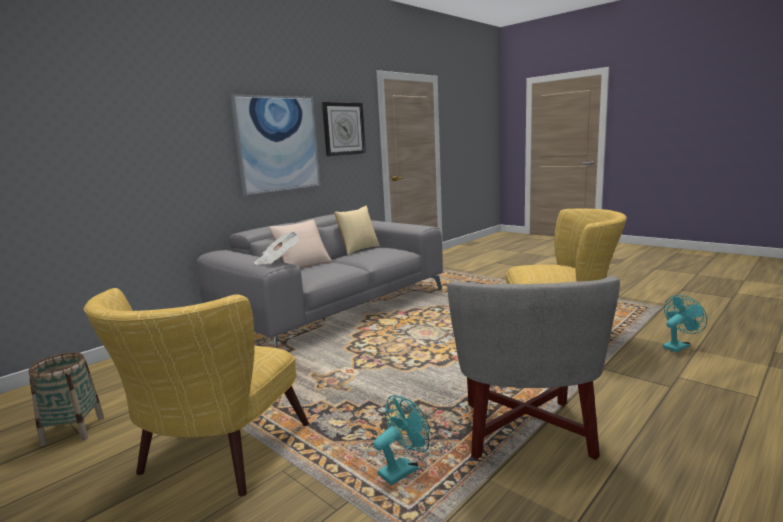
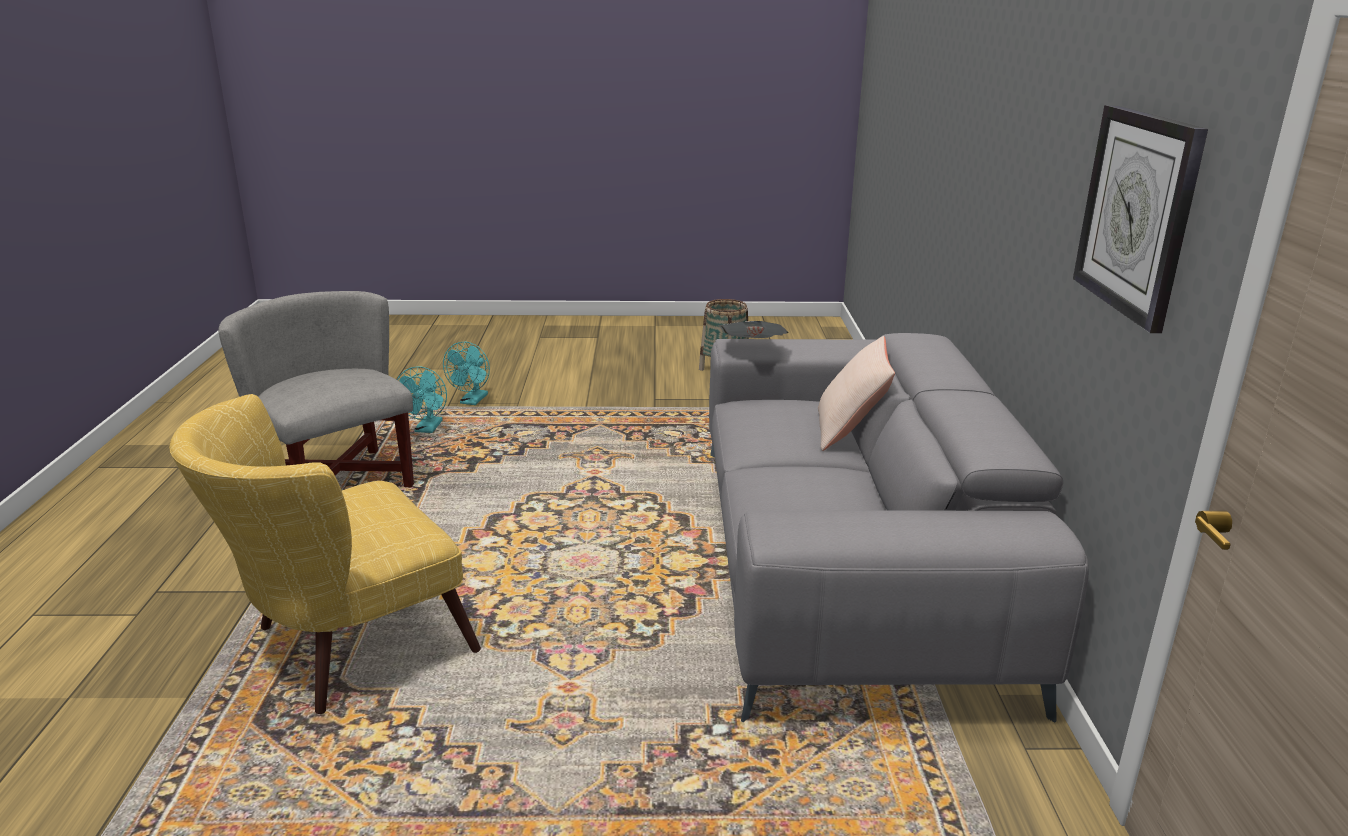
camera: 135 degrees right, 10 degrees up
(214, 459) = (579, 392): yellow armchair -> none
(278, 144) = (1027, 197): picture -> none
(358, 250) = (883, 508): pillow -> none
(678, 346) = (100, 697): turquoise fan -> turquoise fan (472, 401)

